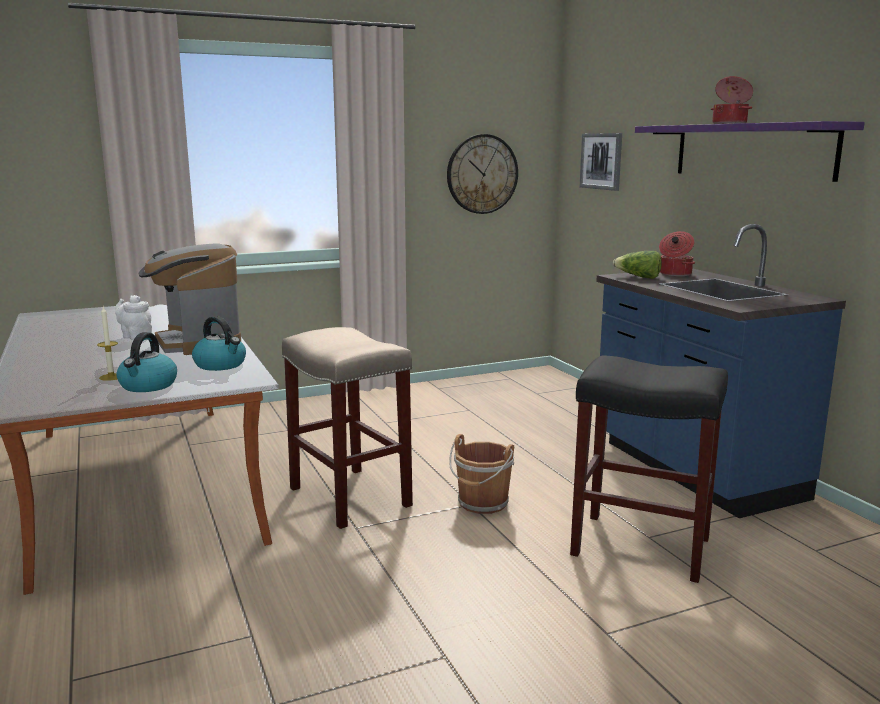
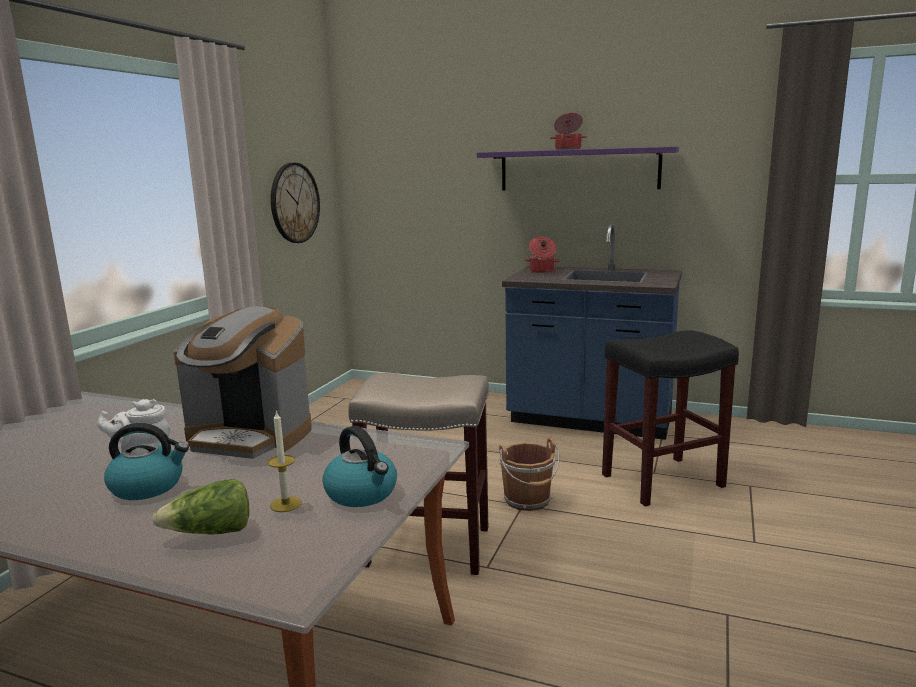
camera: 45 degrees left, 0 degrees up
(221, 365) = (358, 446): kettle -> kettle (148, 486)
(601, 161) = (403, 184): picture -> none
(638, 277) = (533, 277): lettuce -> lettuce (210, 533)

